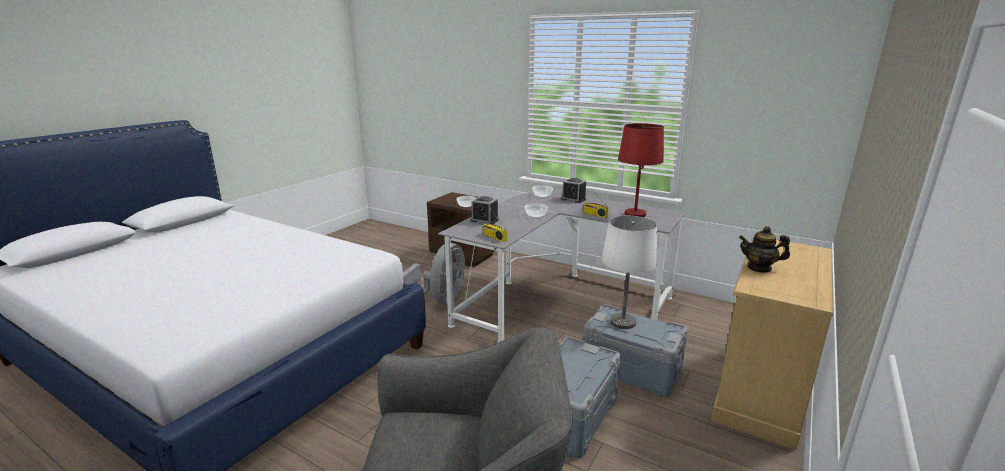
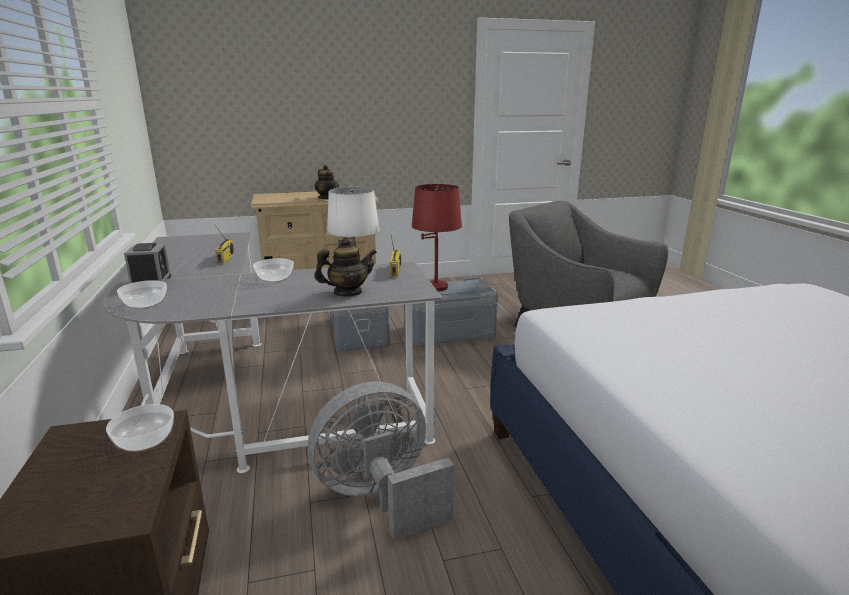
camera: 135 degrees left, 0 degrees up
(484, 220) = (347, 293): alarm clock -> teapot
(635, 214) = (198, 247): red table lamp -> red table lamp (436, 287)

